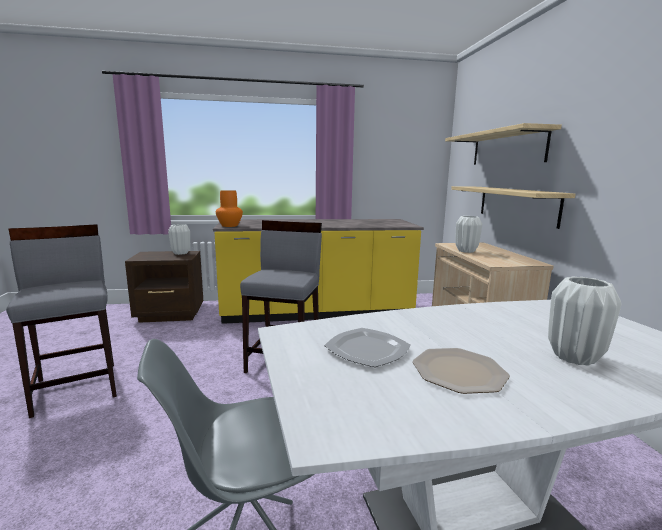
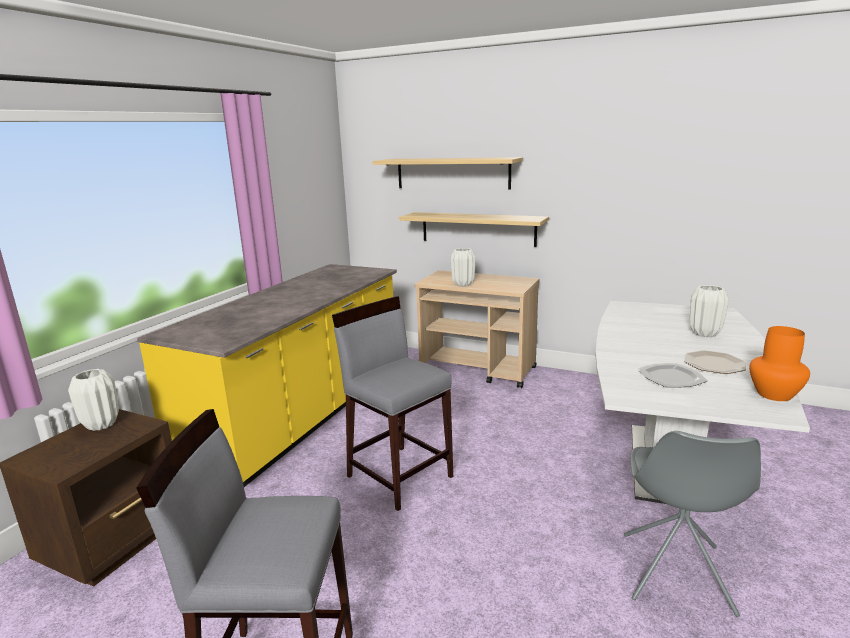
camera: 55 degrees left, 5 degrees up
(230, 225) = (221, 340): orange vase -> orange vase (774, 394)

